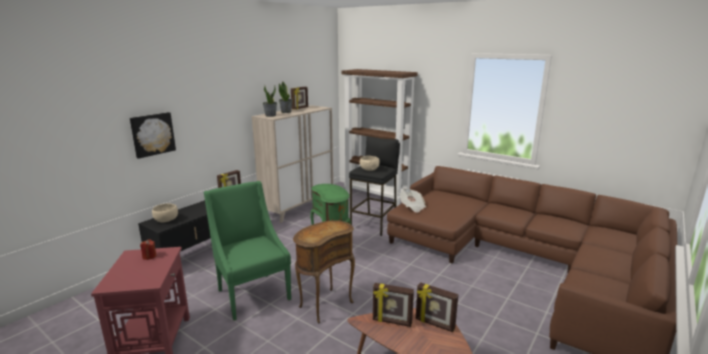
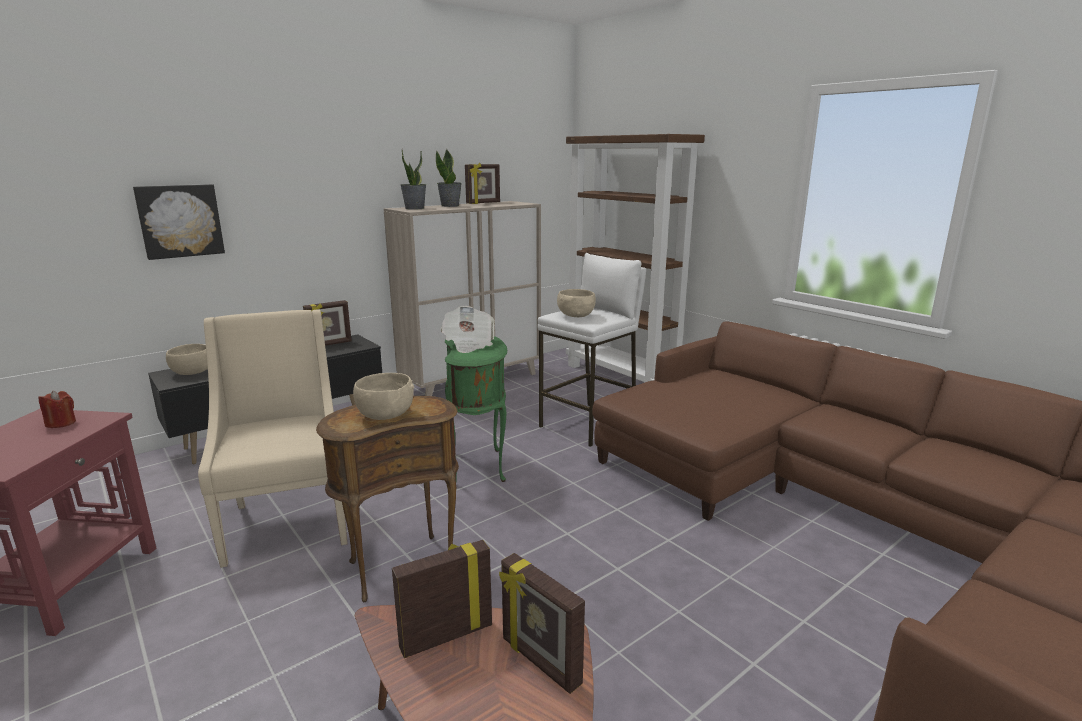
camera: 15 degrees right, 0 degrees up
(252, 294) = (288, 522): green armchair -> beige armchair
(323, 232) = (385, 415): none -> beige bowl
(374, 224) = (589, 424): black stool -> white stool
(392, 322) = (446, 635): picture frame -> picture frame turned 120 degrees clockwise
(412, 207) = (646, 395): newspaper -> newspaper (468, 344)

